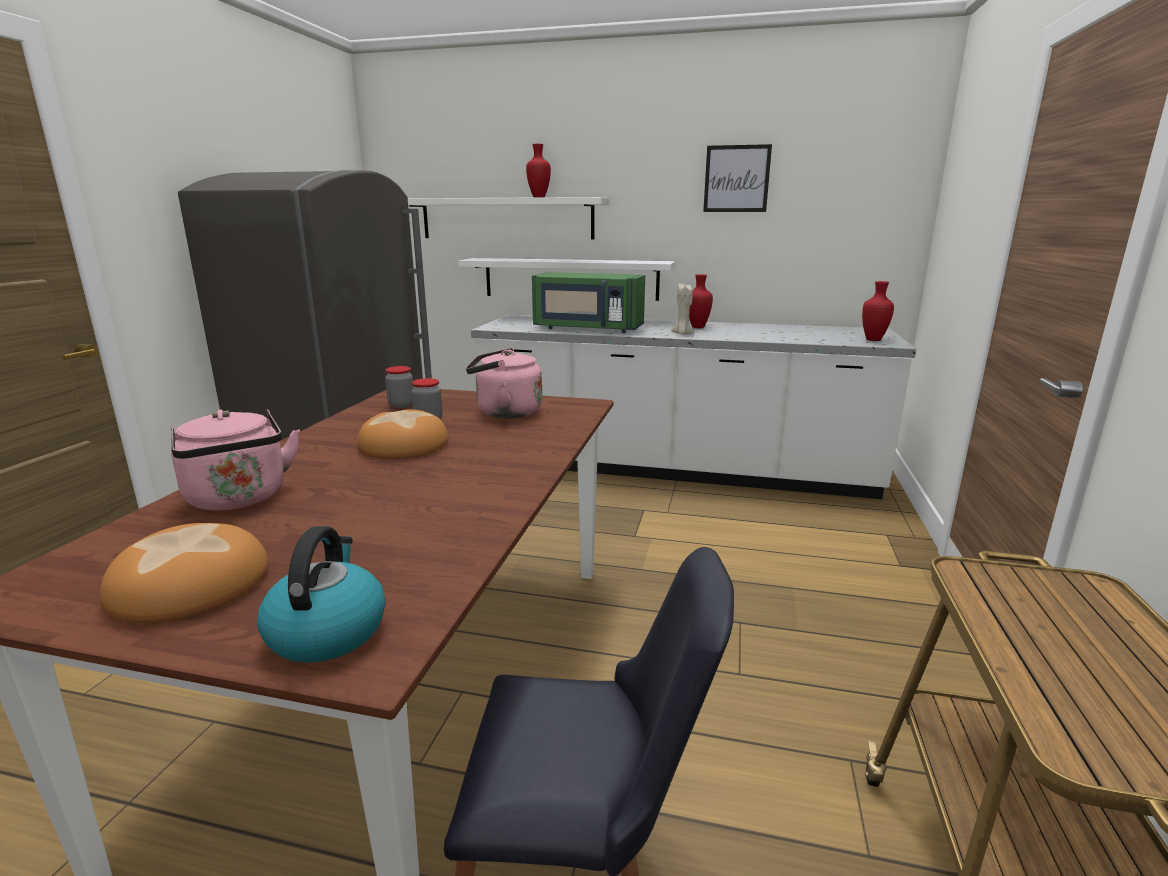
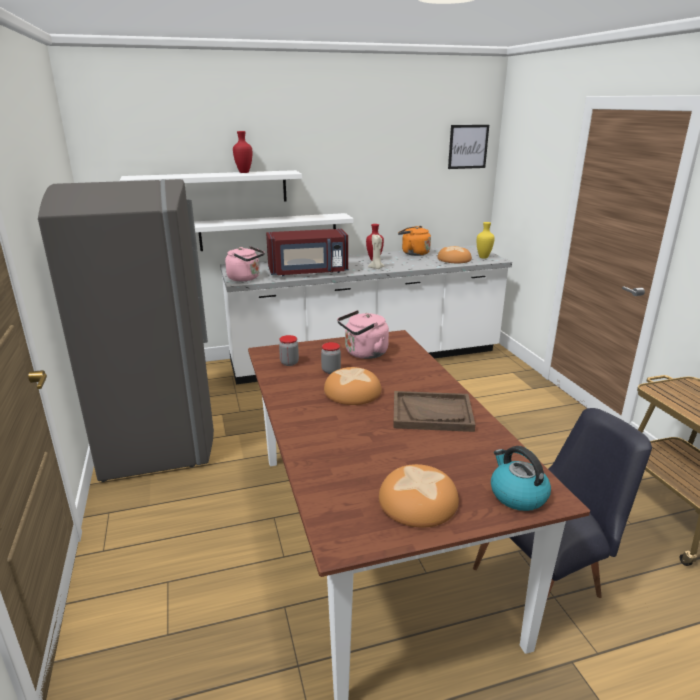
camera: 30 degrees left, 5 degrees up
(239, 499) = (337, 453): pink kettle -> pink kettle (246, 278)
(447, 490) = (432, 413): none -> brown tray
(587, 329) = (308, 272): green microwave -> red microwave
(736, 179) = (383, 155): picture -> picture (468, 146)
(768, 327) = (413, 253): none -> orange kettle
(818, 337) = (454, 259): none -> bread
(872, 340) = (483, 257): red vase -> yellow vase

